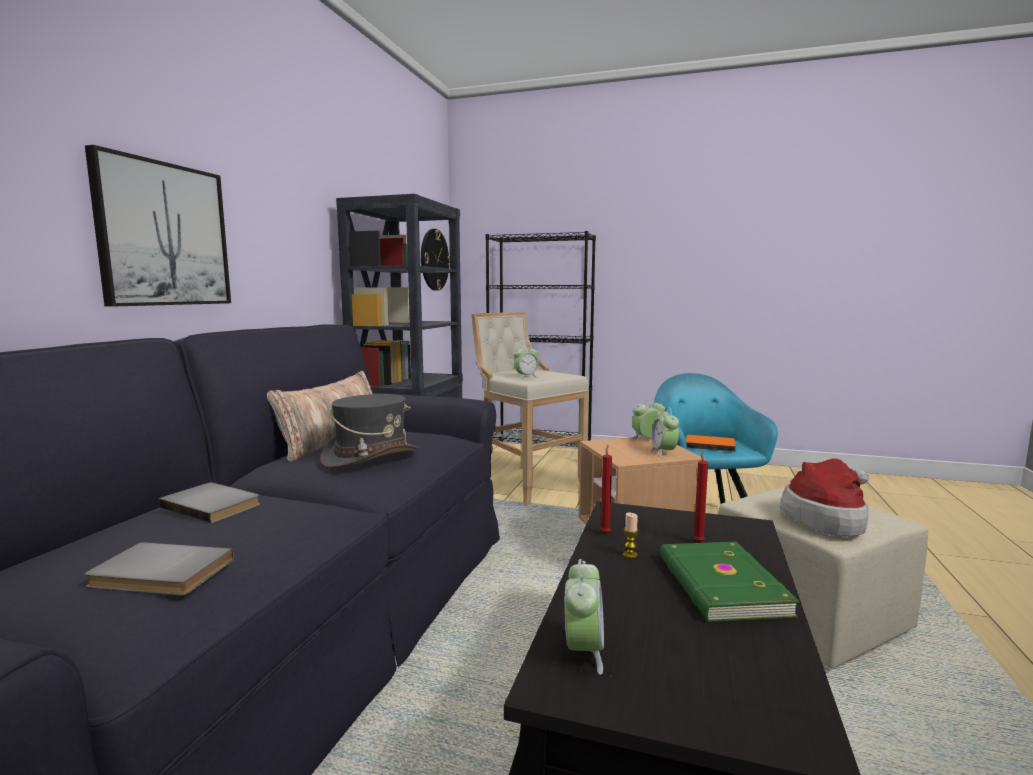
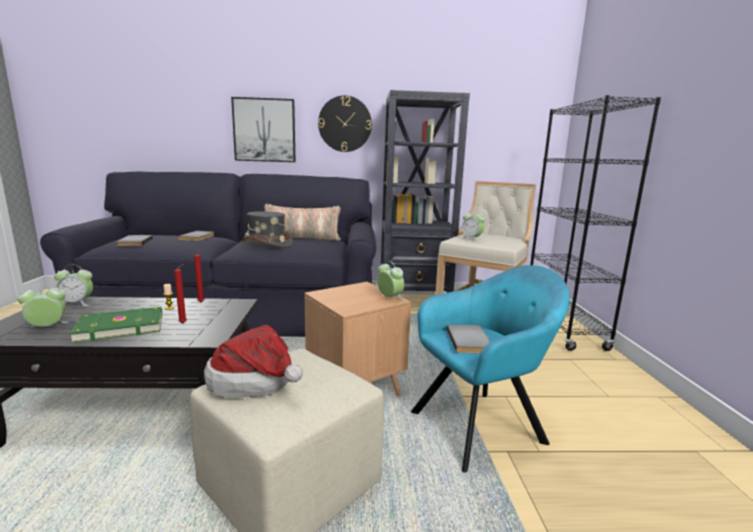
camera: 70 degrees right, 5 degrees up
(434, 260) = (531, 136): wall clock -> wall clock (345, 124)
(664, 453) = (349, 303): alarm clock -> alarm clock (48, 327)
(710, 445) = (470, 341): orange book -> grey book

